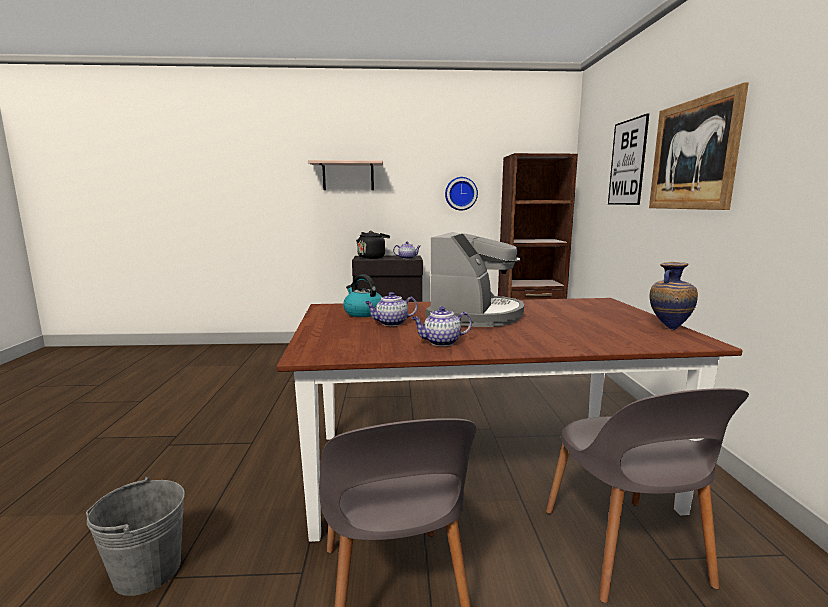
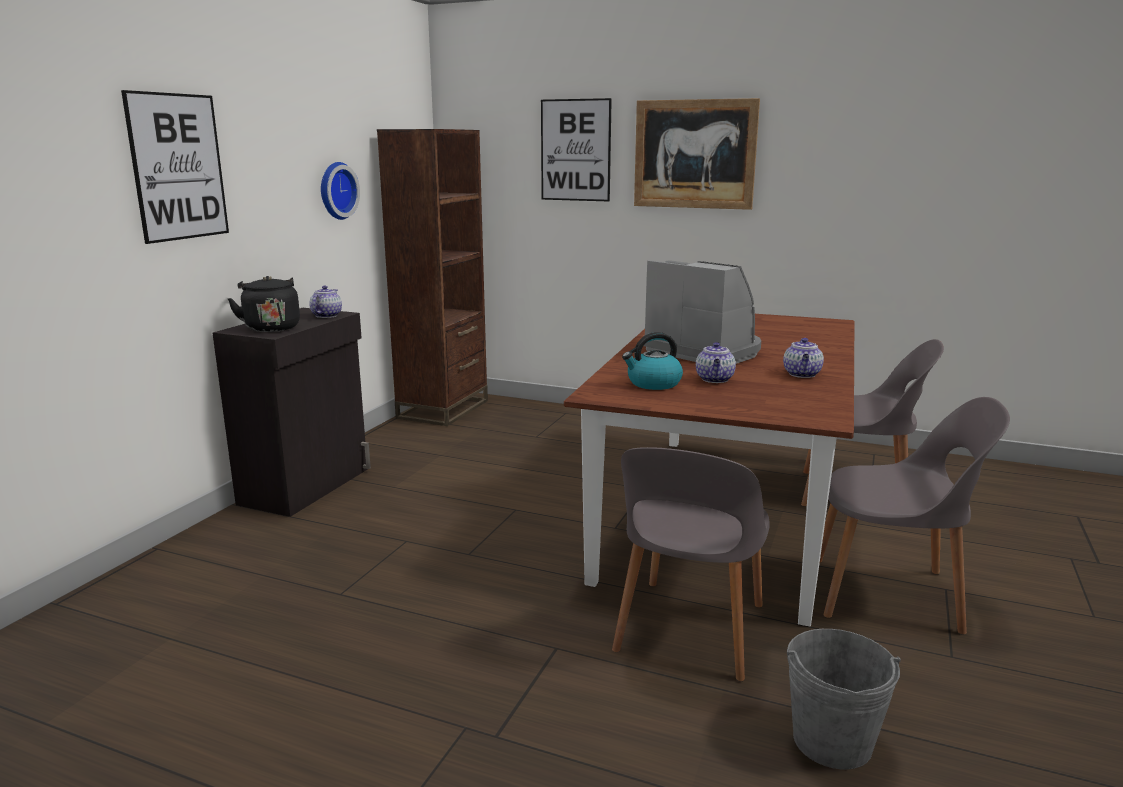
camera: 65 degrees left, 5 degrees up
(284, 483) = (689, 630): none -> grey chair
(348, 176) = (178, 167): shelf -> picture
(668, 328) = (792, 319): vase -> none

